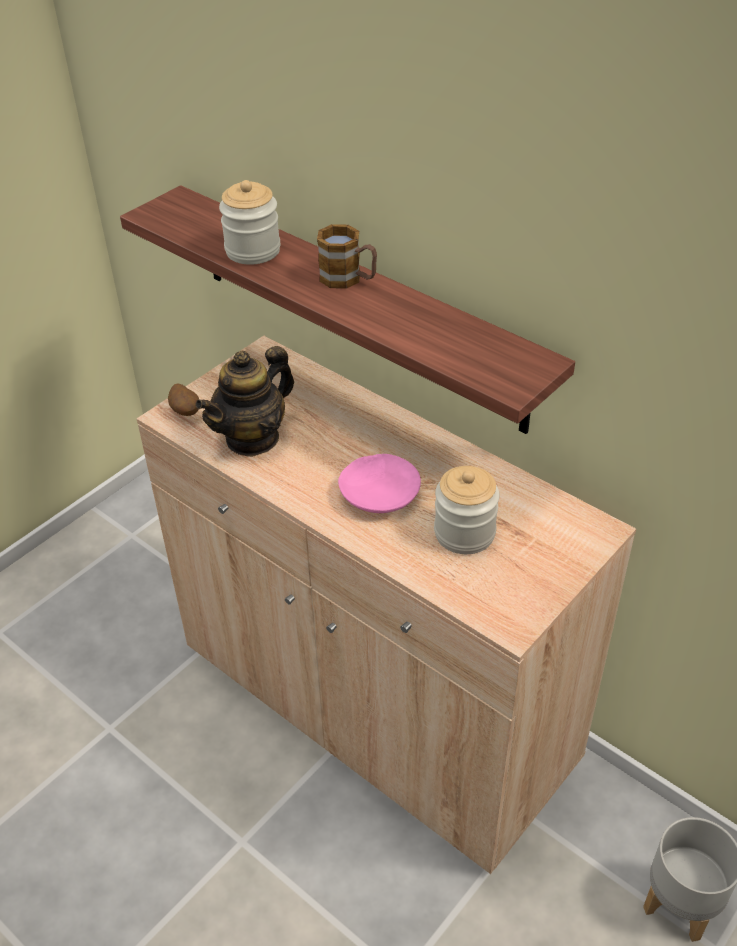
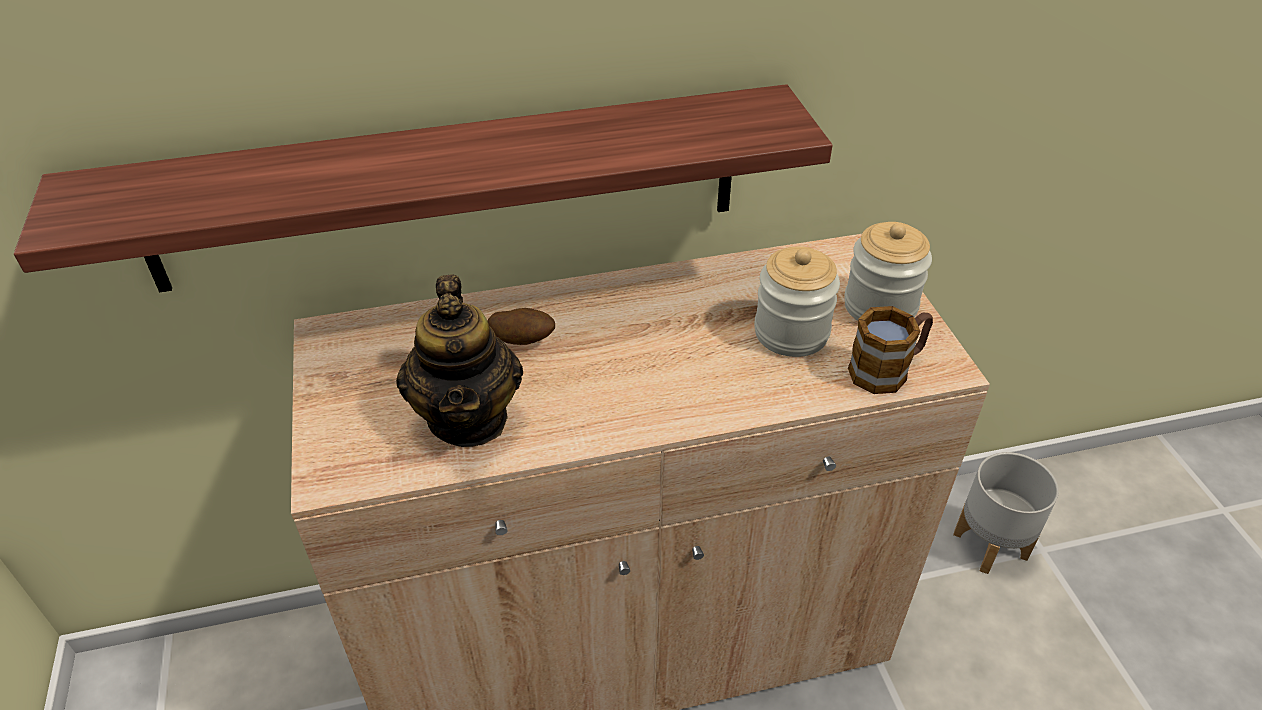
camera: 55 degrees left, 0 degrees up
(186, 412) = (344, 456): potato -> potato (523, 341)
(253, 250) = (300, 180): jar -> jar (880, 306)
(348, 279) = (468, 142): mug -> mug (887, 369)
(380, 493) = (674, 361): pink plate -> none

